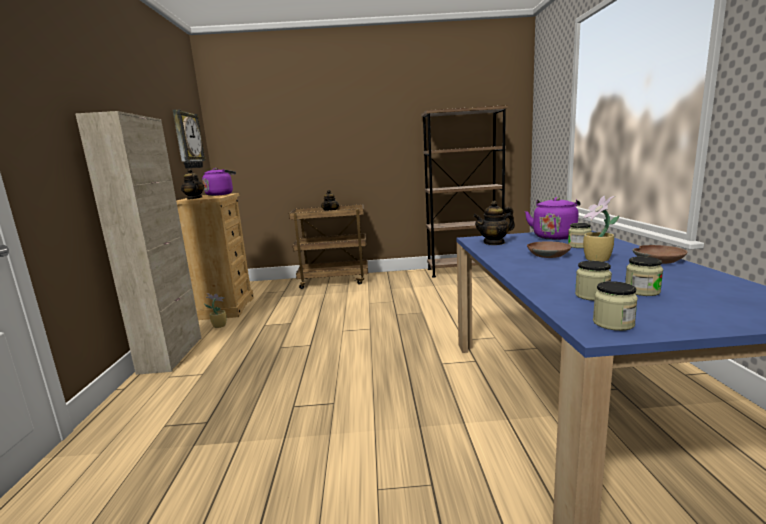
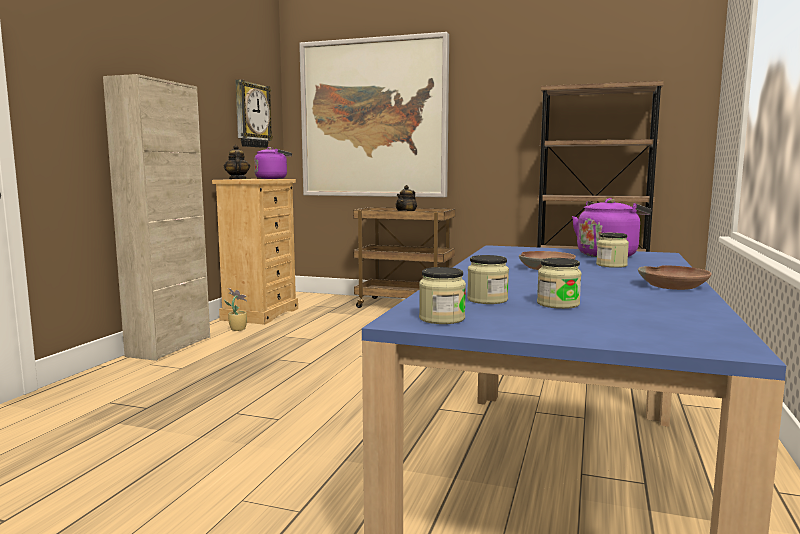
camera: 20 degrees right, 5 degrees down
(289, 138) = (374, 119): none -> picture
(494, 243) = (514, 253): teapot -> none
(597, 260) = (593, 277): potted plant -> none

